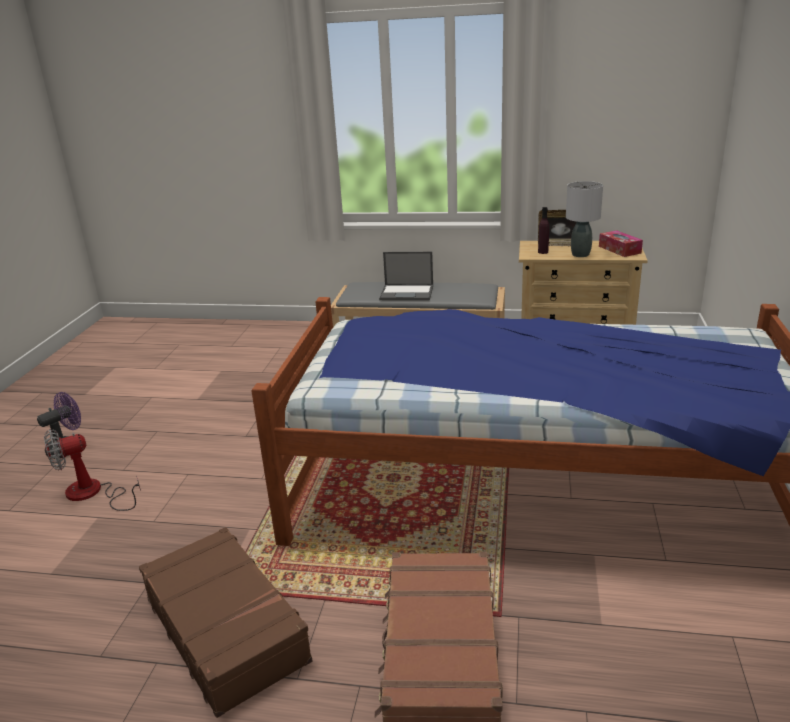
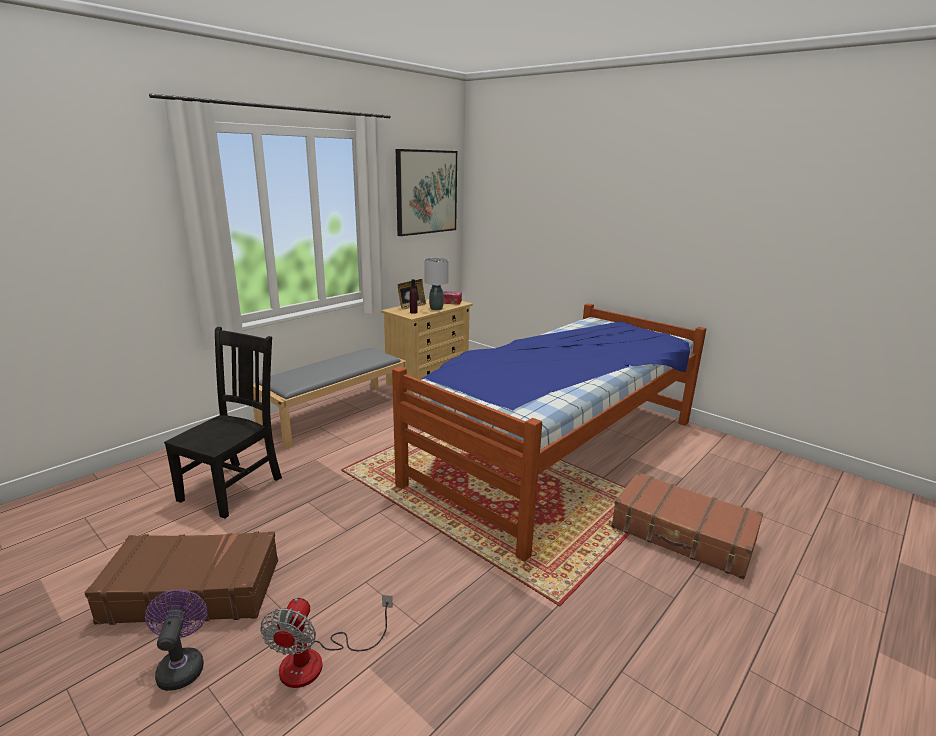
camera: 60 degrees left, 5 degrees down
(227, 628) = (604, 617): brown suitcase -> brown suitcase (193, 590)
(257, 367) = (234, 487): none -> black chair
(407, 293) = (329, 370): laptop -> none
(644, 82) = (426, 192): none -> picture

